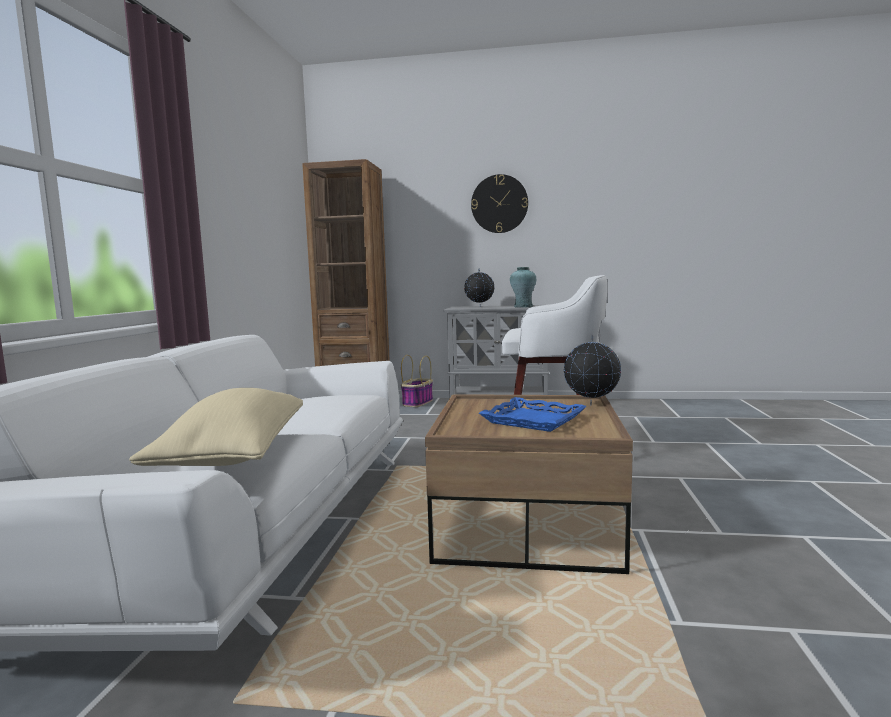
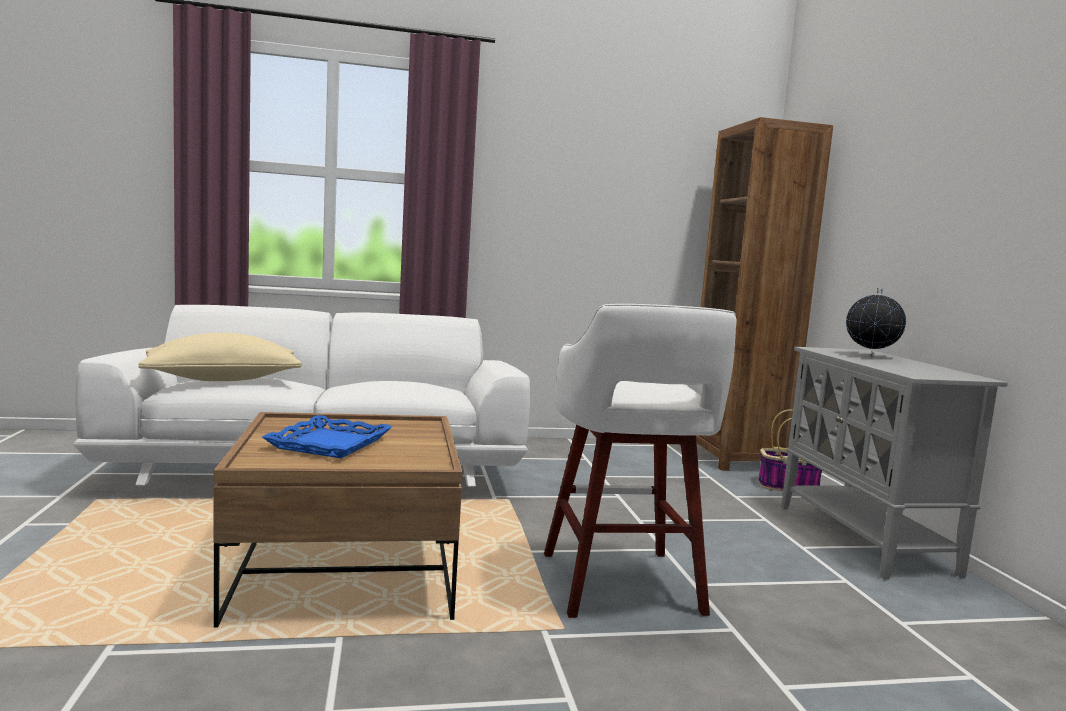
camera: 70 degrees right, 0 degrees up
(499, 204) = (969, 169): wall clock -> none
(523, 307) = (901, 369): turquoise vase -> none
(591, 404) = (414, 468): globe -> none

